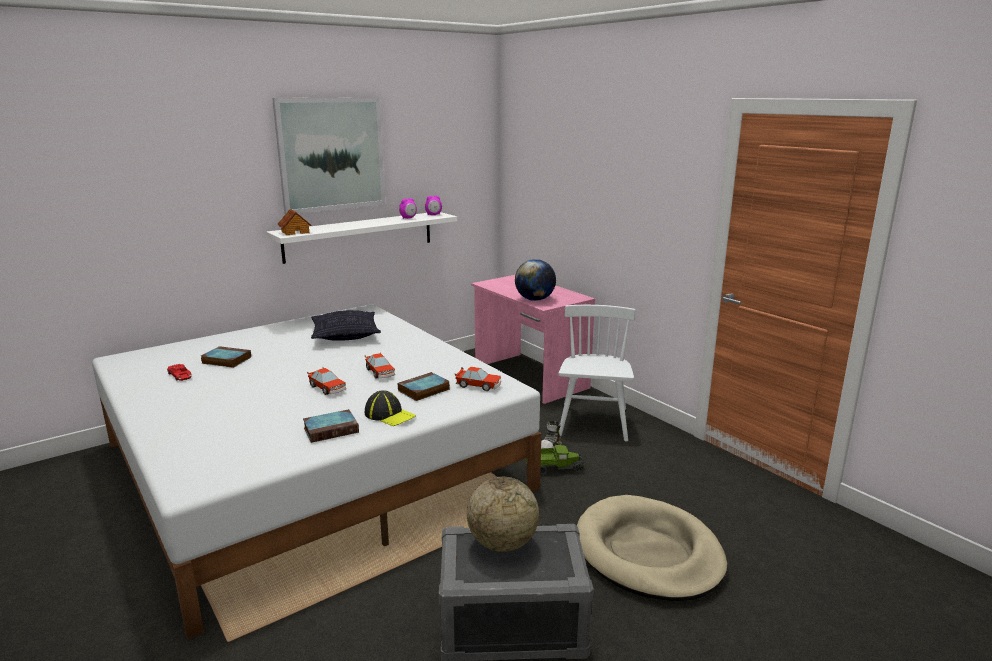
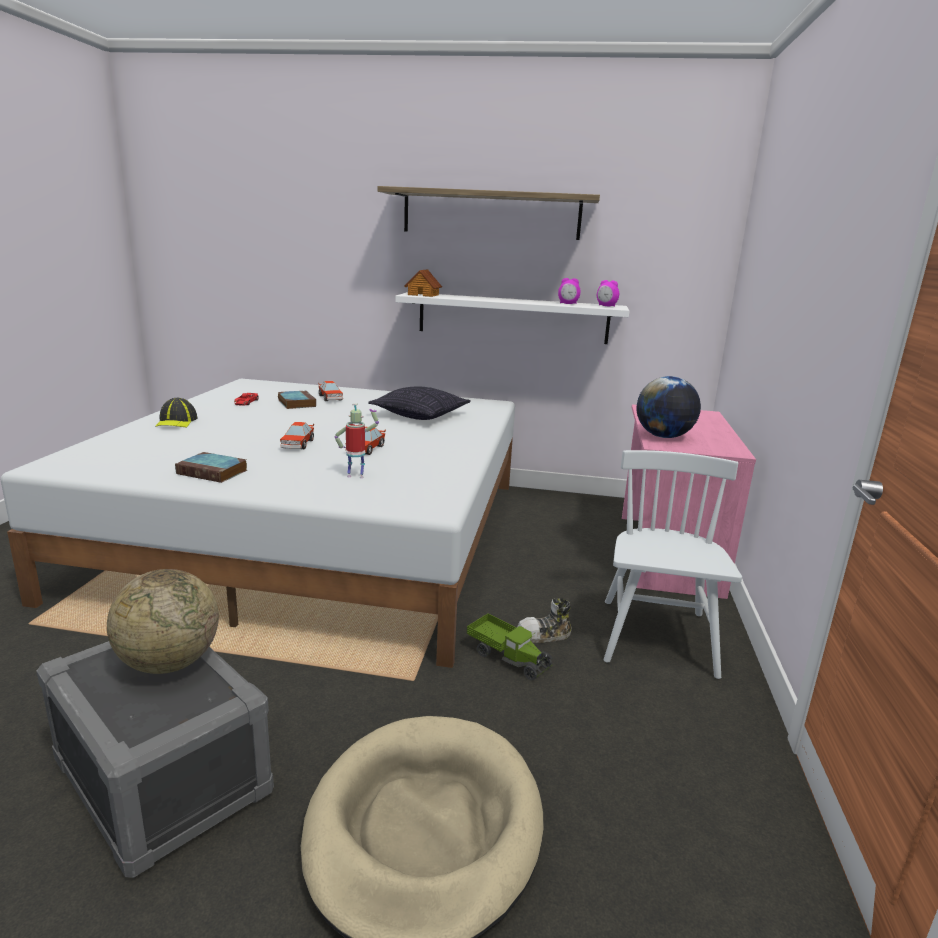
camera: 45 degrees right, 0 degrees up
(331, 154) = (491, 214): picture -> shelf
(389, 415) = (277, 481): cap -> cap (176, 421)
(423, 390) = (356, 476): book -> toy robot
(478, 385) = (412, 493): toy car -> toy car (330, 398)
(593, 422) = (657, 637): white chair -> white chair turned 45 degrees counterclockwise

